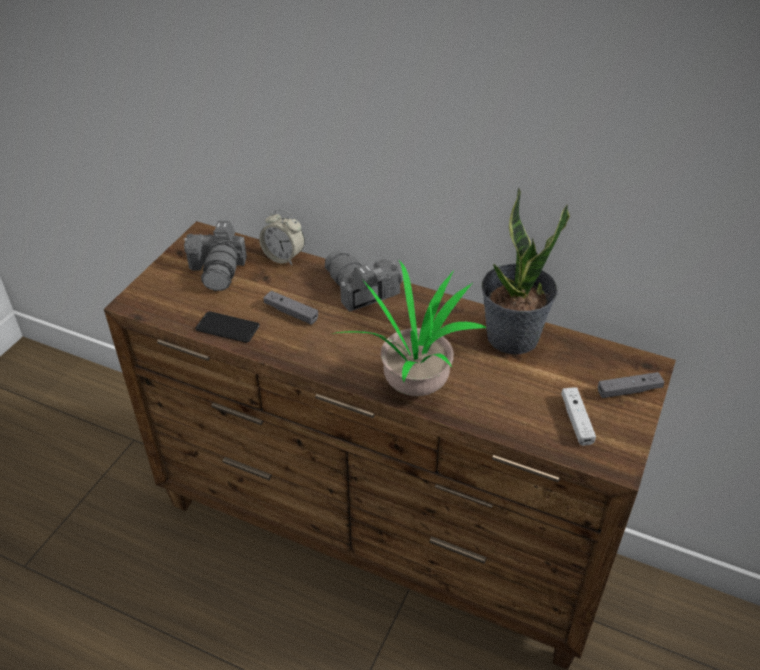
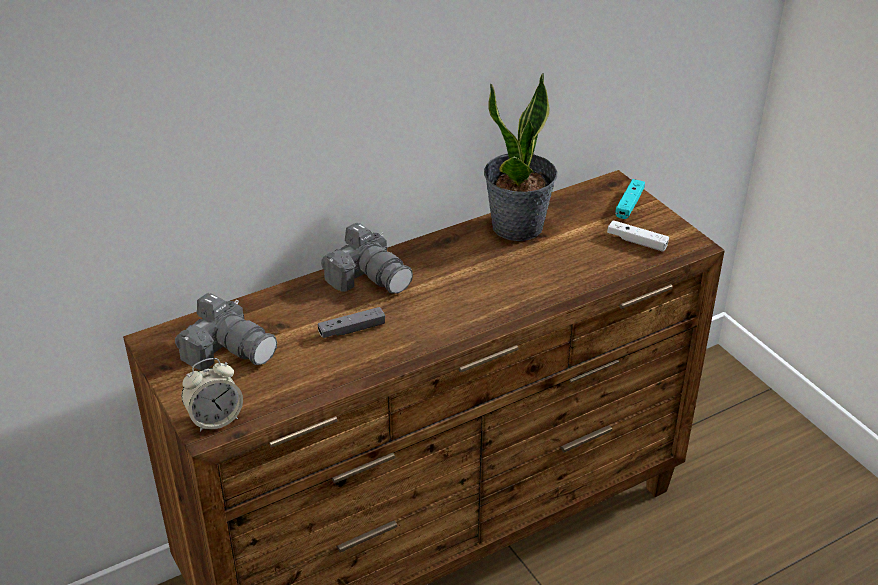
camera: 55 degrees left, 5 degrees down
(227, 328) = (328, 378): phone -> none
(283, 257) = (263, 301): alarm clock -> alarm clock (215, 419)
(360, 291) = (369, 277): camera -> camera turned 135 degrees counterclockwise
(413, 382) = (518, 299): potted plant -> none
(629, 390) = (629, 204): grey game controller -> turquoise game controller

